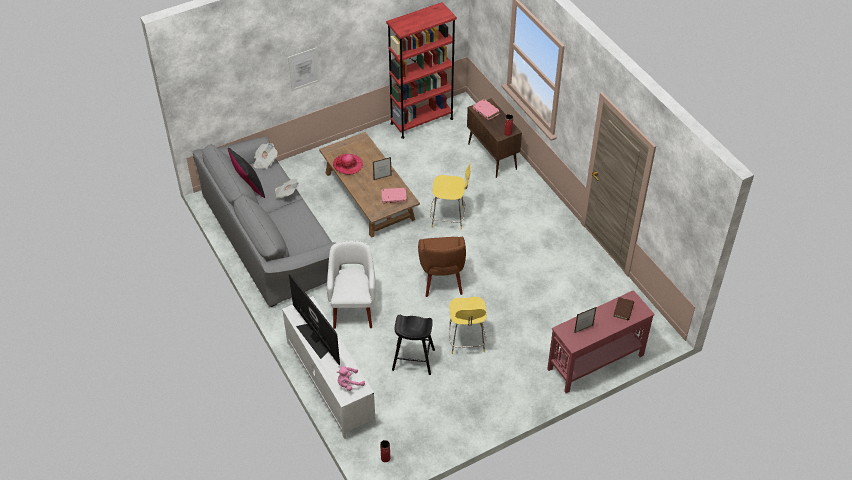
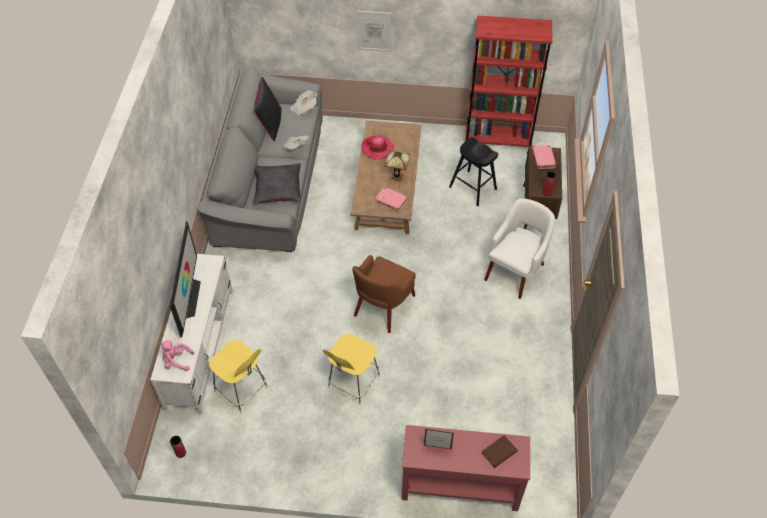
camera: 35 degrees right, 5 degrees up
(302, 230) = (278, 189): none -> black pillow
(353, 307) = (281, 288): white armchair -> white armchair (515, 270)
(382, 177) = (398, 176): picture frame -> table lamp
(413, 360) = (289, 371): black stool -> black stool (473, 188)
(449, 217) = (443, 249): yellow stool -> yellow stool (242, 390)

